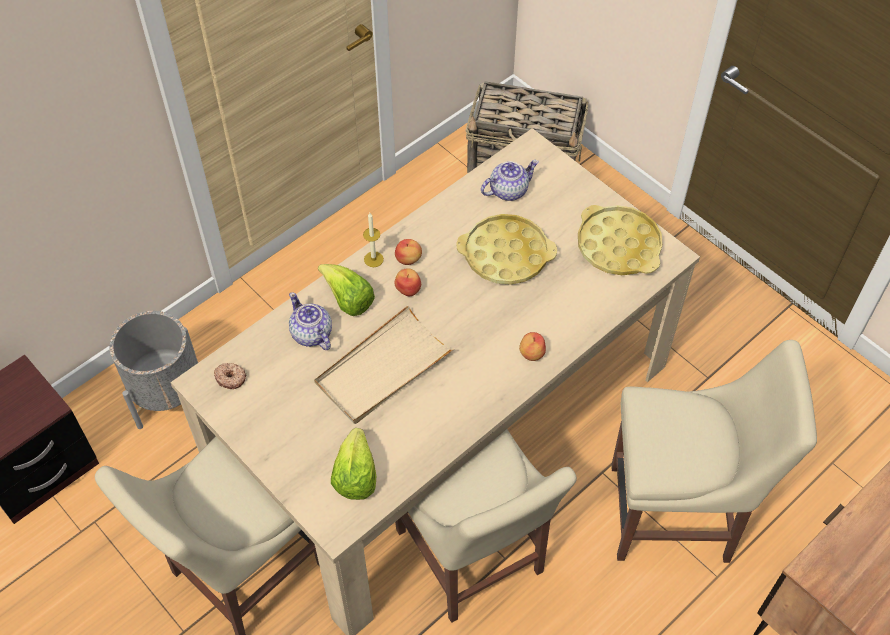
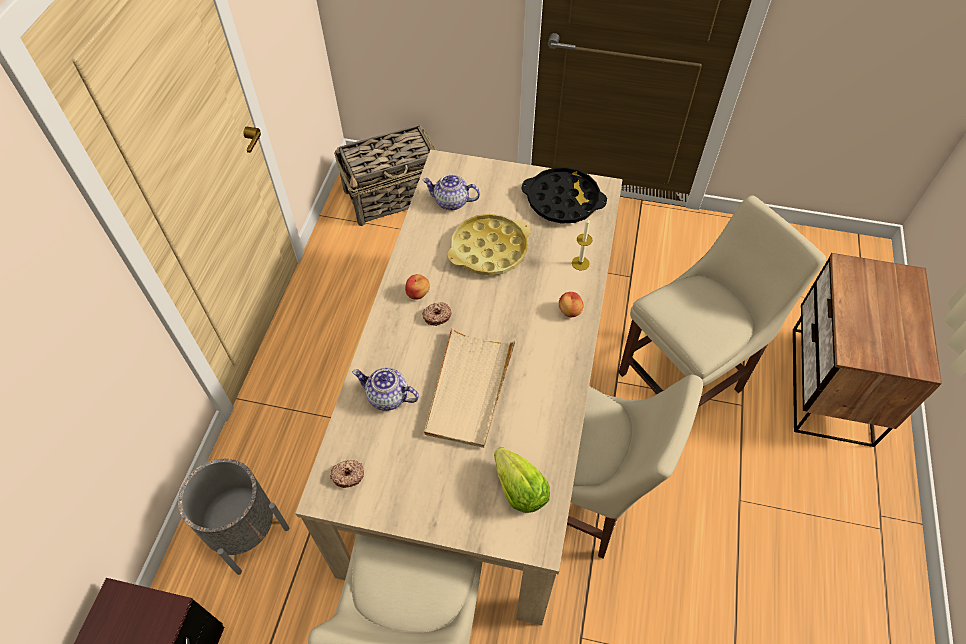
camera: 35 degrees left, 0 degrees up
(348, 300) = (395, 352): lettuce -> none
(373, 259) = (390, 308): candle -> candle (580, 263)
(408, 289) = (437, 316): apple -> donut
(508, 190) = (451, 202): teapot -> teapot turned 105 degrees counterclockwise
(618, 246) = (563, 200): yellow tray -> black tray

